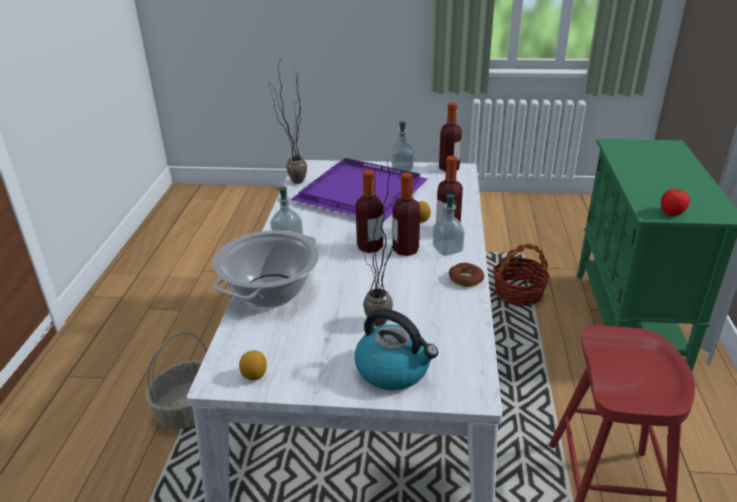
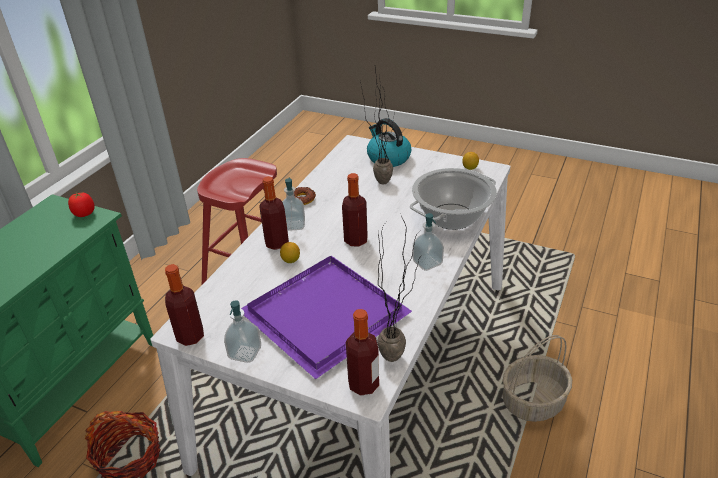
camera: 160 degrees left, 5 degrees up
(405, 250) = (328, 231): bottle -> bottle (363, 384)

